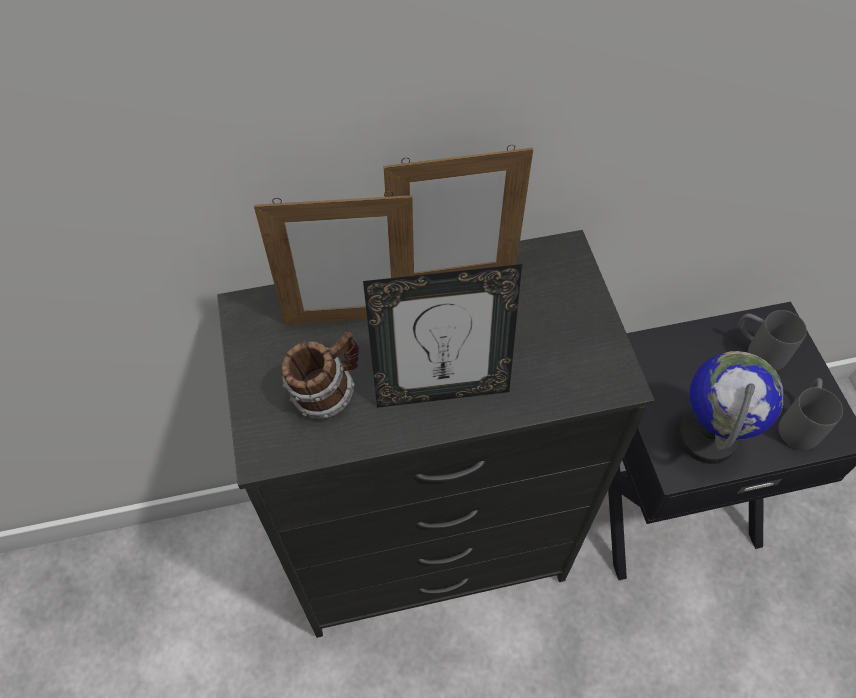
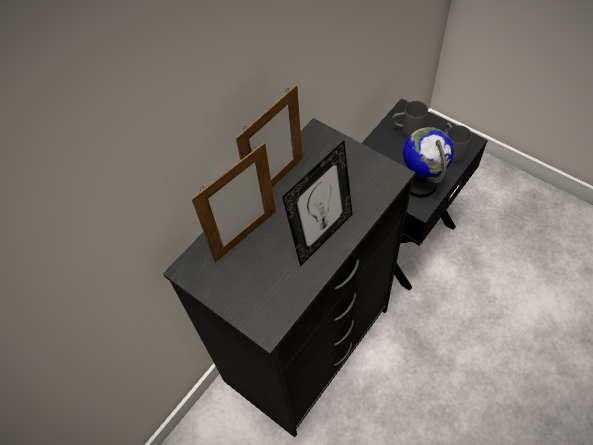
camera: 35 degrees left, 0 degrees up
(326, 393) = (269, 278): mug -> none

